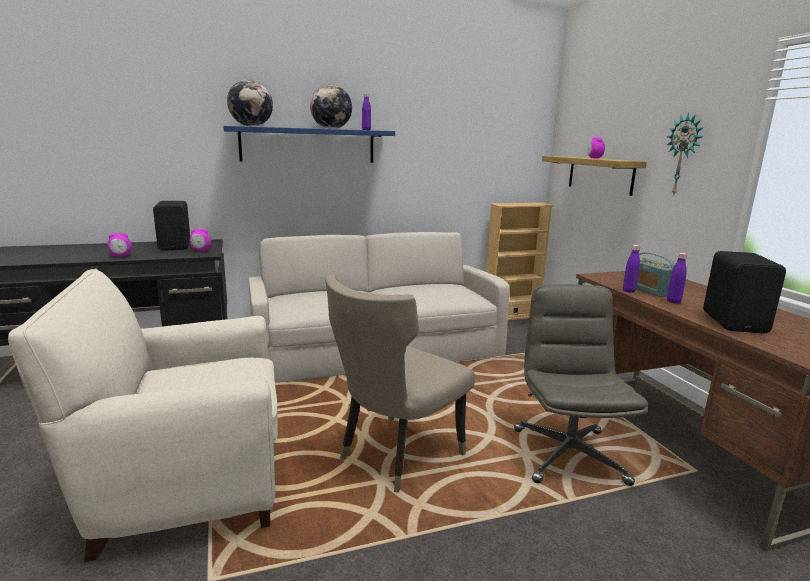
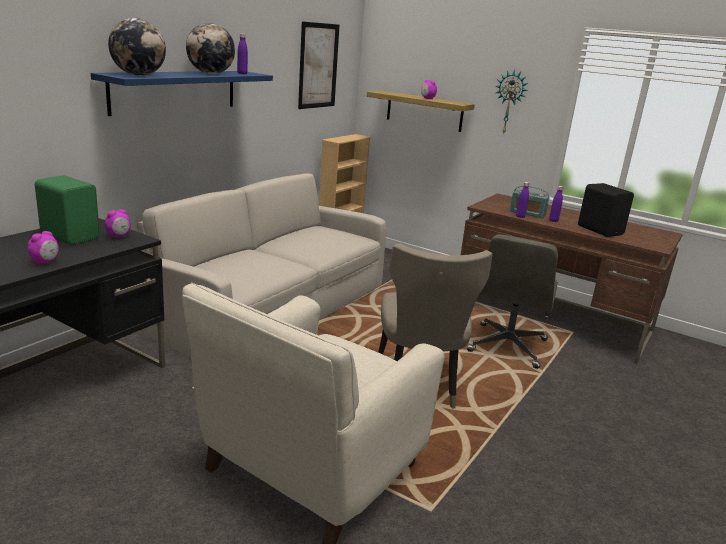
camera: 40 degrees left, 5 degrees up
(176, 246) = (71, 236): black speaker -> green speaker
(487, 130) = (318, 66): none -> picture
(567, 455) = (507, 346): grey office chair -> grey office chair turned 120 degrees counterclockwise

